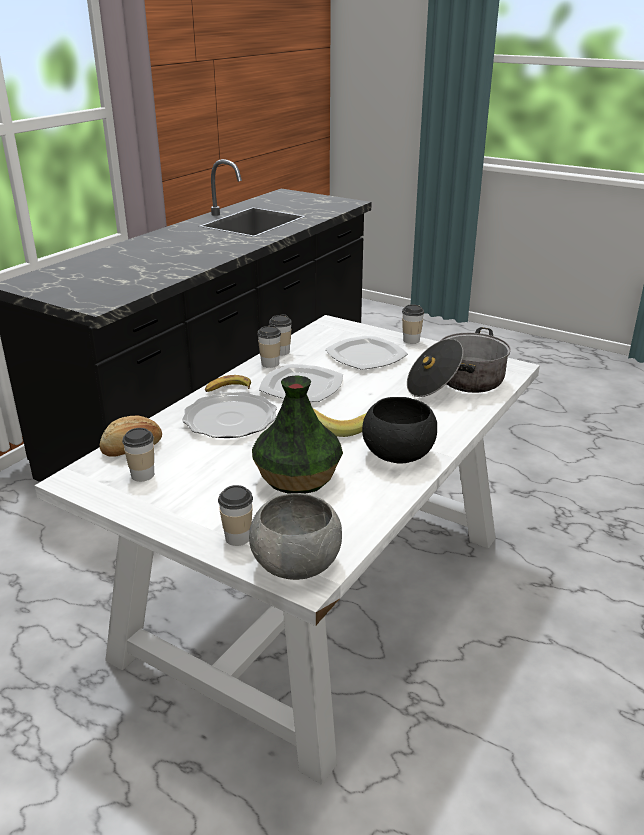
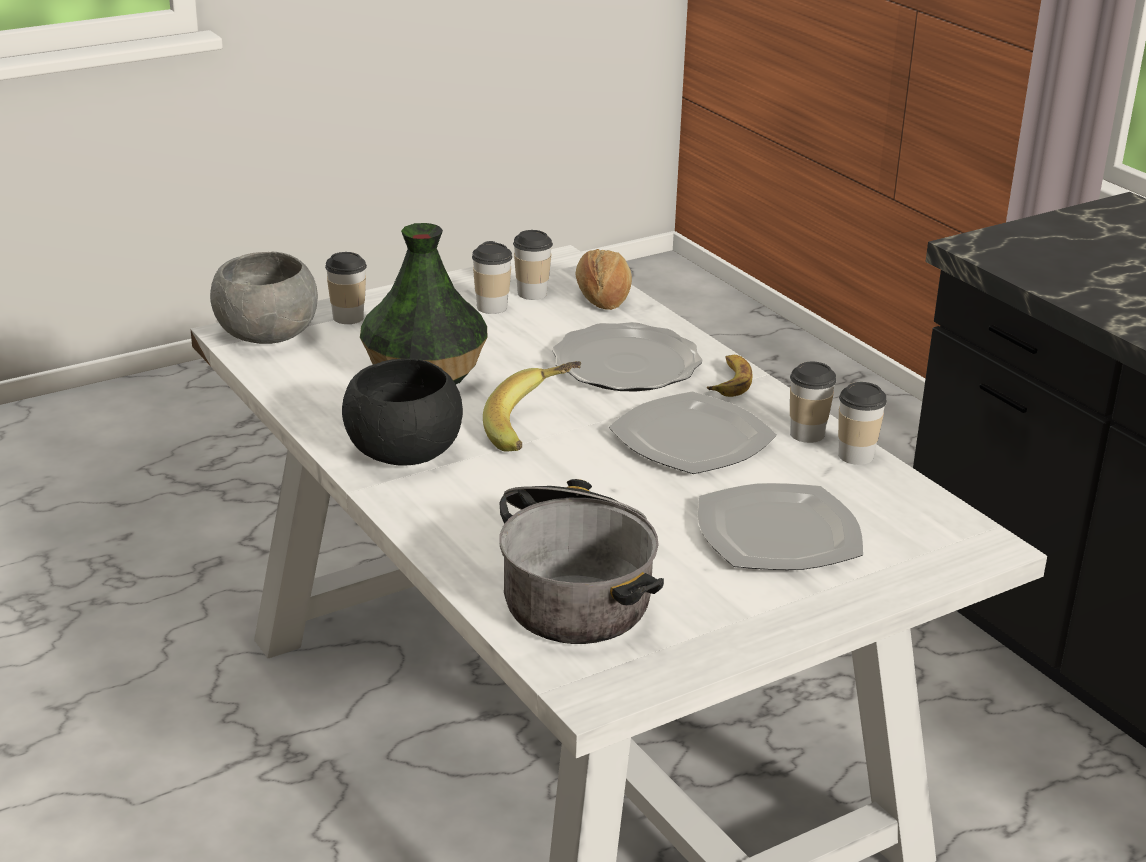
camera: 115 degrees right, 0 degrees up
(411, 340) = (825, 612): cup -> cup (492, 307)

